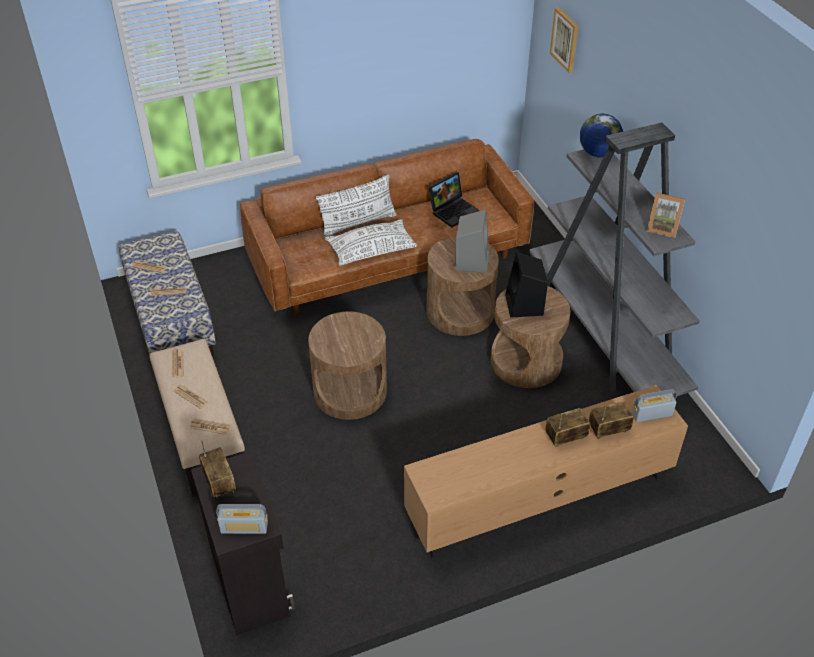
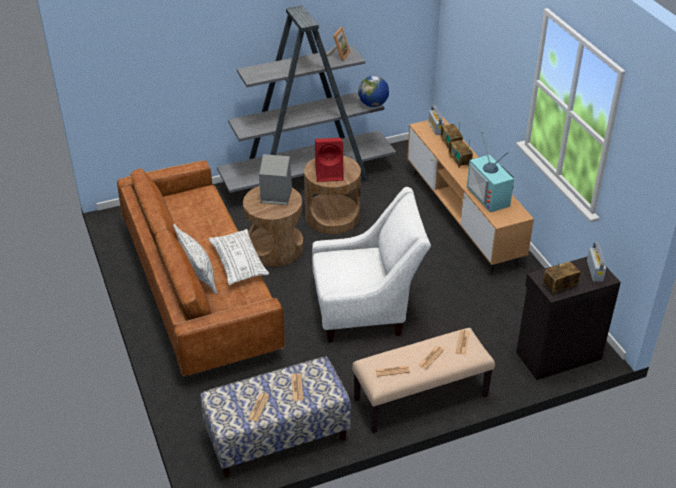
camera: 90 degrees left, 5 degrees down
(350, 391) = (366, 309): brown side table -> white armchair
(453, 210) = (189, 216): laptop -> none
(479, 466) = (490, 196): none -> television
(524, 305) = (330, 173): black speaker -> red speaker
(565, 39) = (131, 48): picture -> none
(598, 153) = (249, 71): globe -> globe (373, 104)

